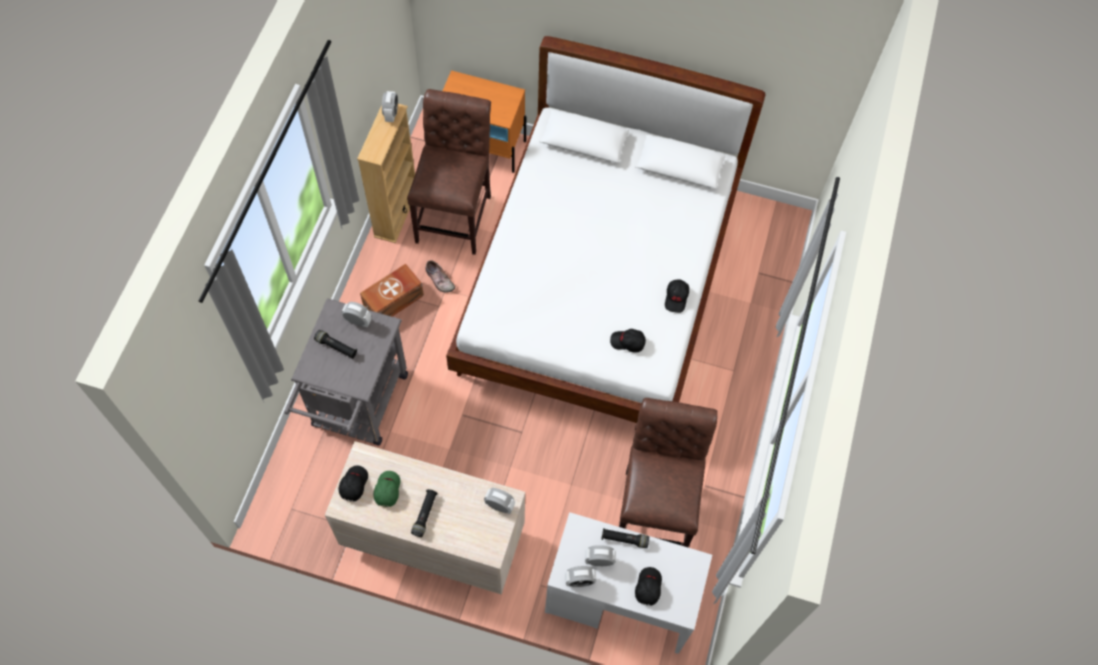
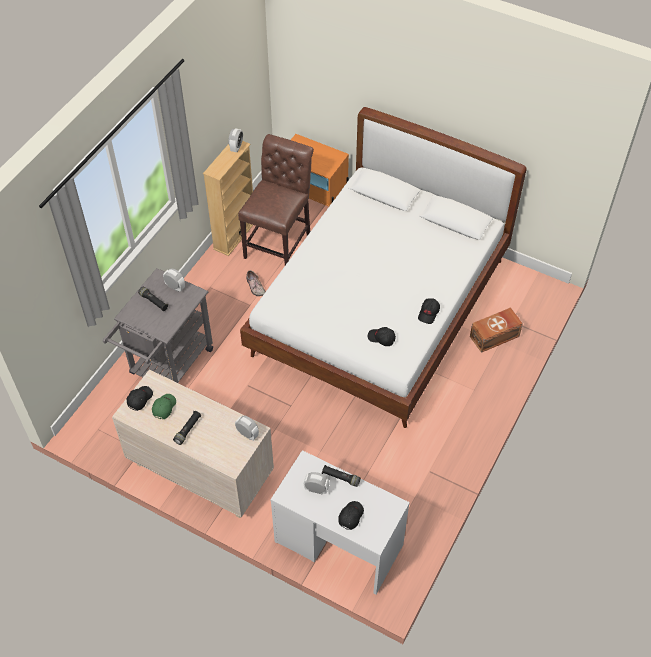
camera: 15 degrees right, 10 degrees down
(394, 300) = (217, 296): brown storage box -> brown storage box (495, 336)
(579, 581) = (296, 501): alarm clock -> none
(655, 507) = (384, 480): brown chair -> none

